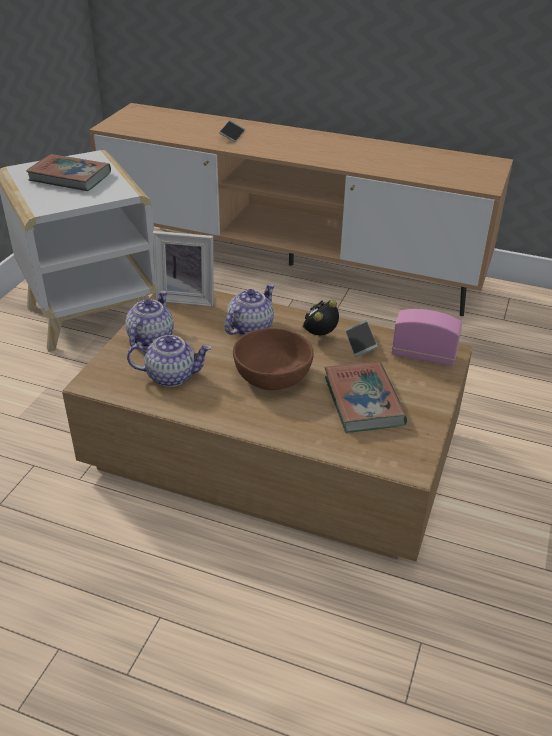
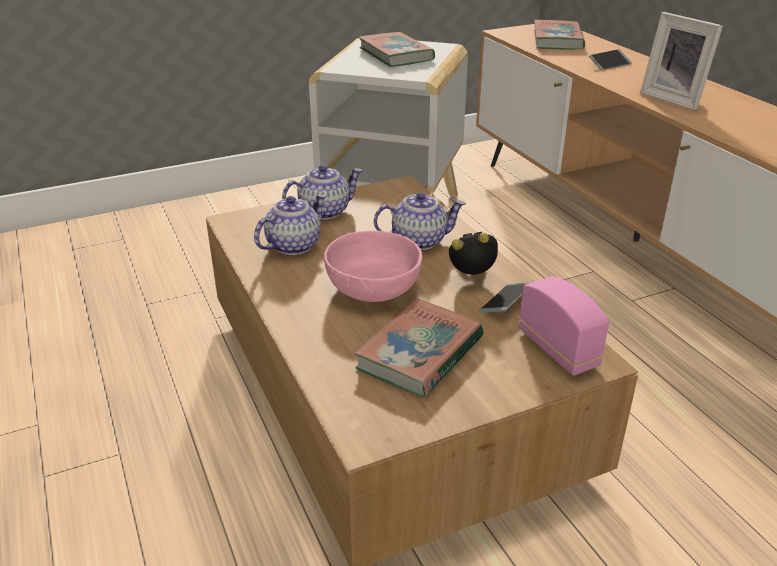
camera: 45 degrees right, 5 degrees down
(163, 122) = (557, 40): none -> book
(172, 376) = (293, 245): teapot -> teapot turned 90 degrees counterclockwise
(187, 297) = (405, 194): picture frame -> picture frame (675, 99)
(272, 375) = (374, 286): brown bowl -> pink bowl

